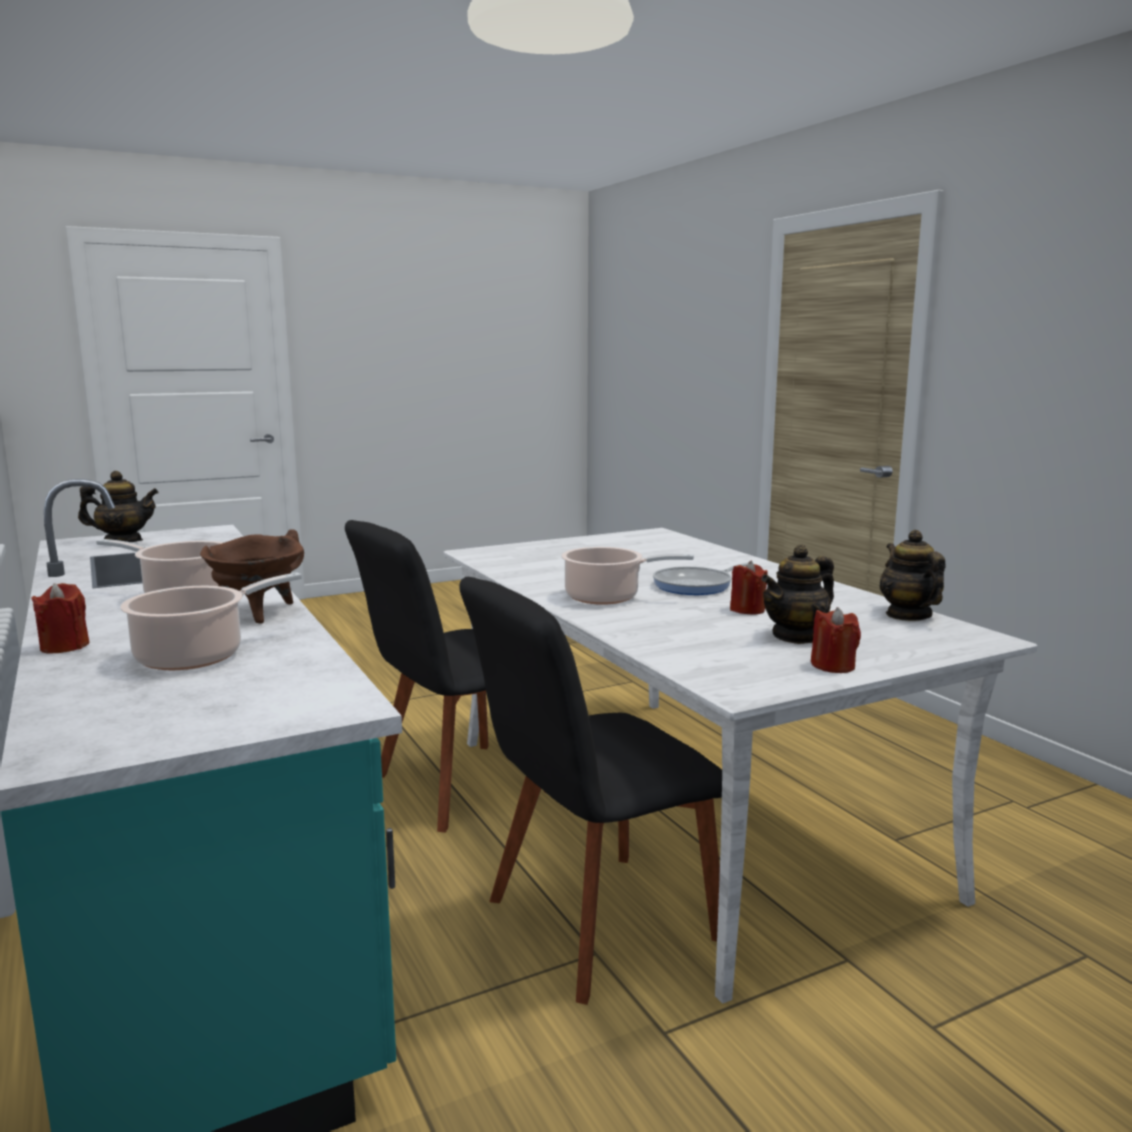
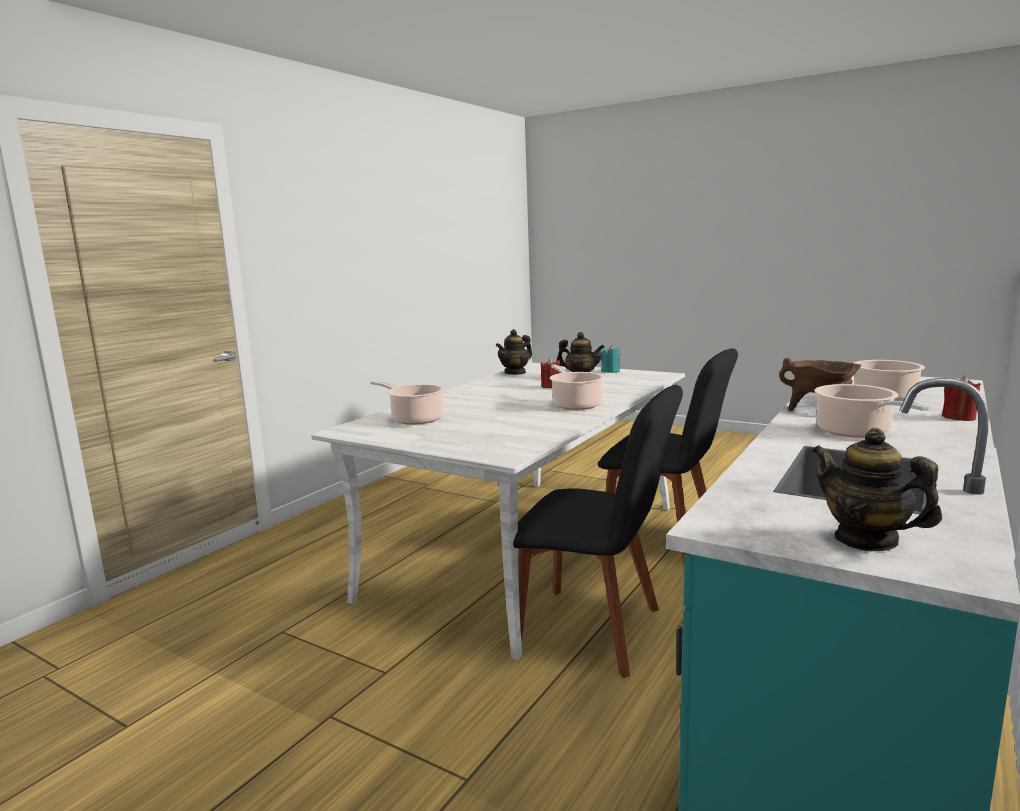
camera: 120 degrees left, 0 degrees up
(659, 548) = (414, 419): none -> cooking pot
(696, 585) = (515, 398): frying pan -> none
(833, 666) = (611, 371): red candle -> turquoise candle

